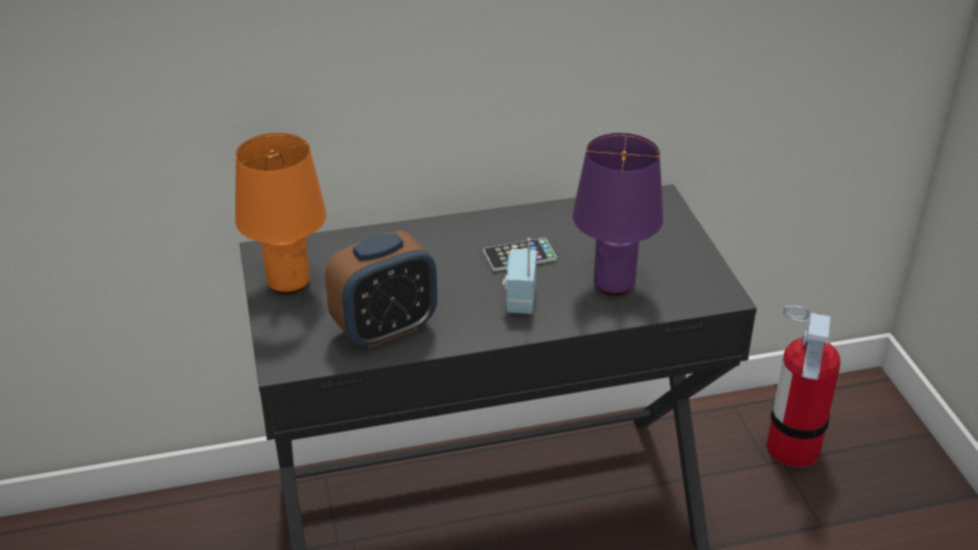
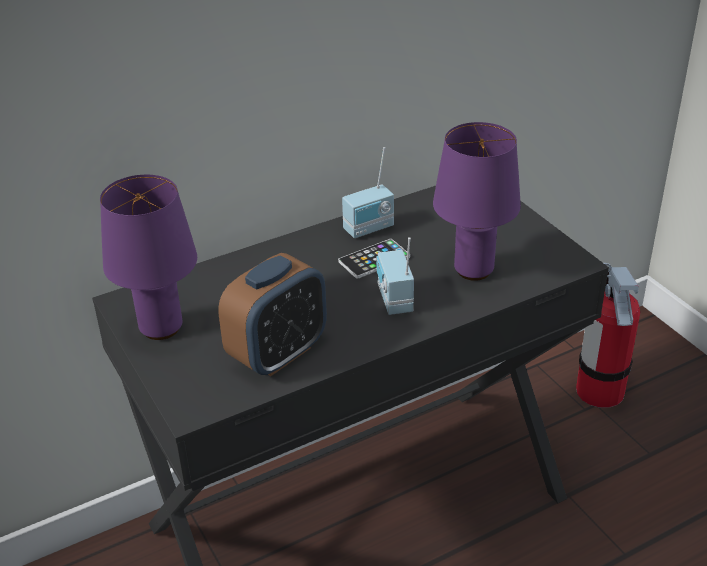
camera: 15 degrees left, 0 degrees up
(290, 283) = (162, 328): orange table lamp -> purple table lamp
(529, 224) = (369, 229): none -> radio

